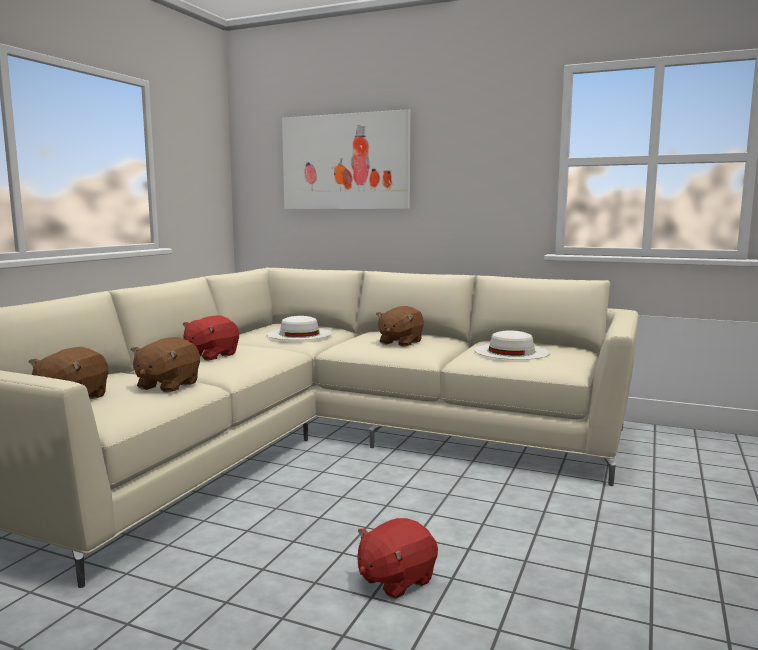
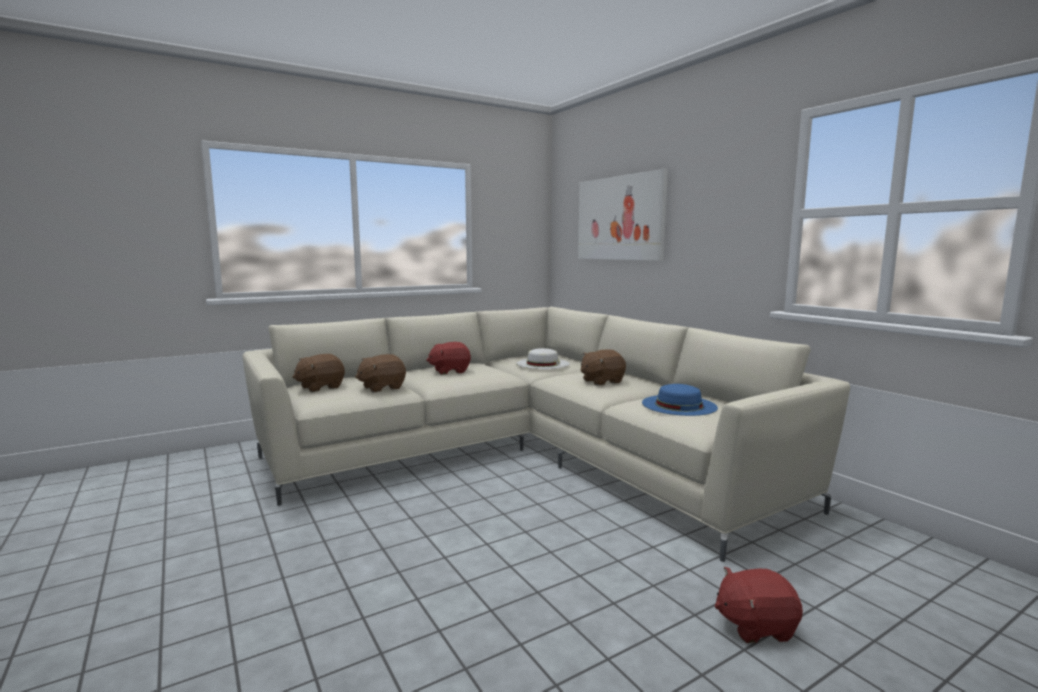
camera: 35 degrees right, 0 degrees up
(395, 579) = (429, 567): red plush toy -> red plush toy (755, 626)
(511, 351) = (679, 405): white hat -> blue hat

